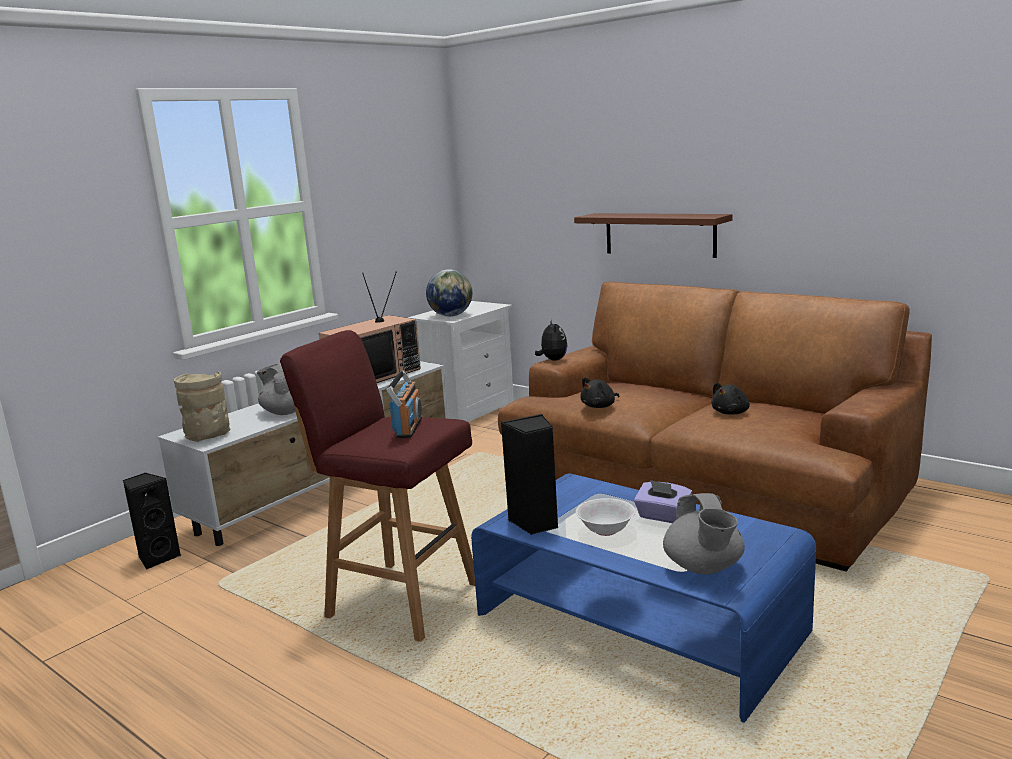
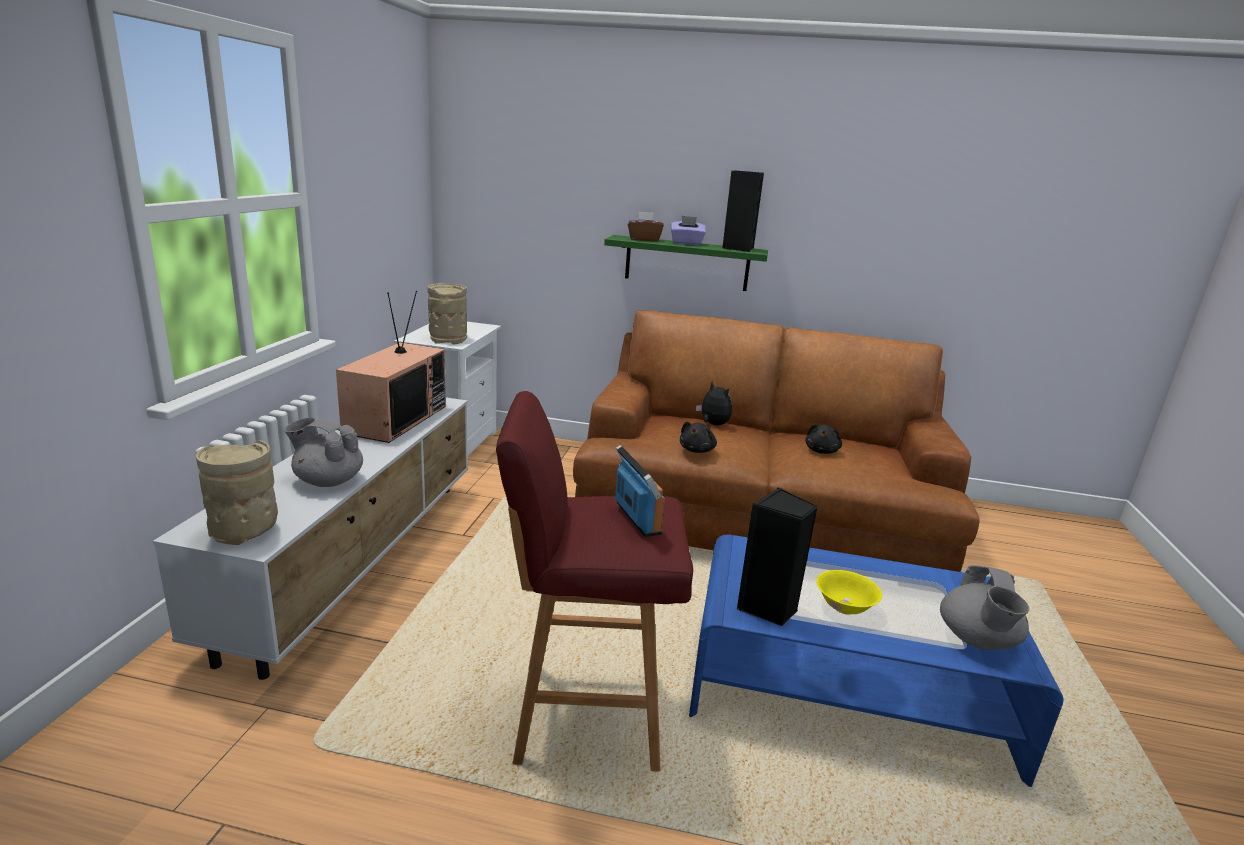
camera: 30 degrees left, 5 degrees up
(157, 558) = (176, 718): black speaker -> black speaker (738, 248)
(451, 316) = (448, 339): globe -> beige vase
(552, 360) = (609, 396): plush toy -> plush toy (713, 424)
(606, 530) = (845, 607): white bowl -> yellow bowl
(612, 215) = (644, 239): none -> brown tissue box
(659, 234) = (687, 263): brown shelf -> green shelf
(663, 516) = (873, 580): purple tissue box -> purple tissue box (686, 243)
(704, 568) = (977, 640): grey teapot -> grey teapot turned 45 degrees clockwise

